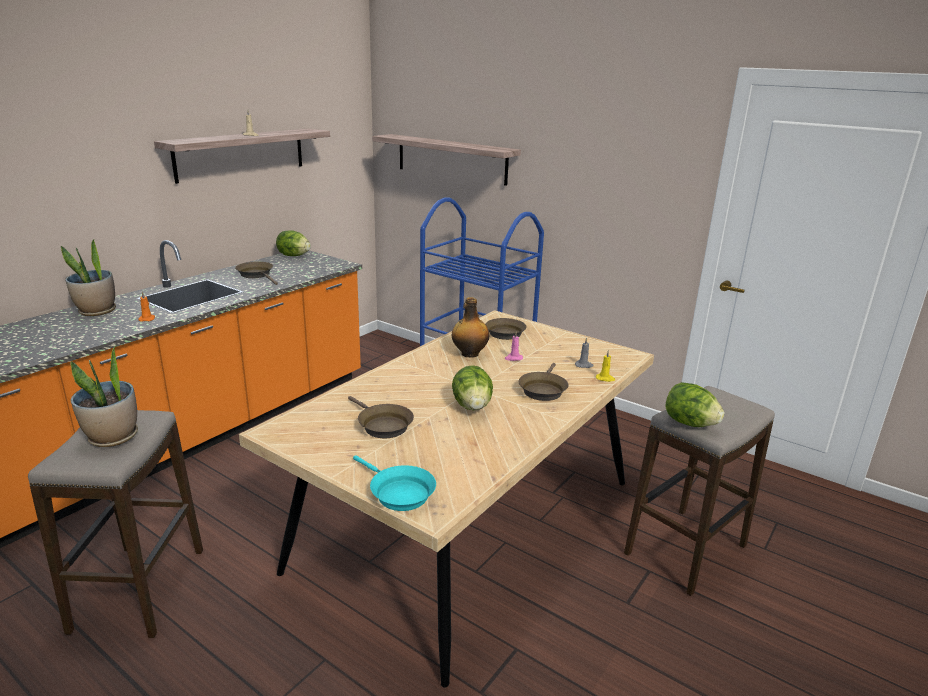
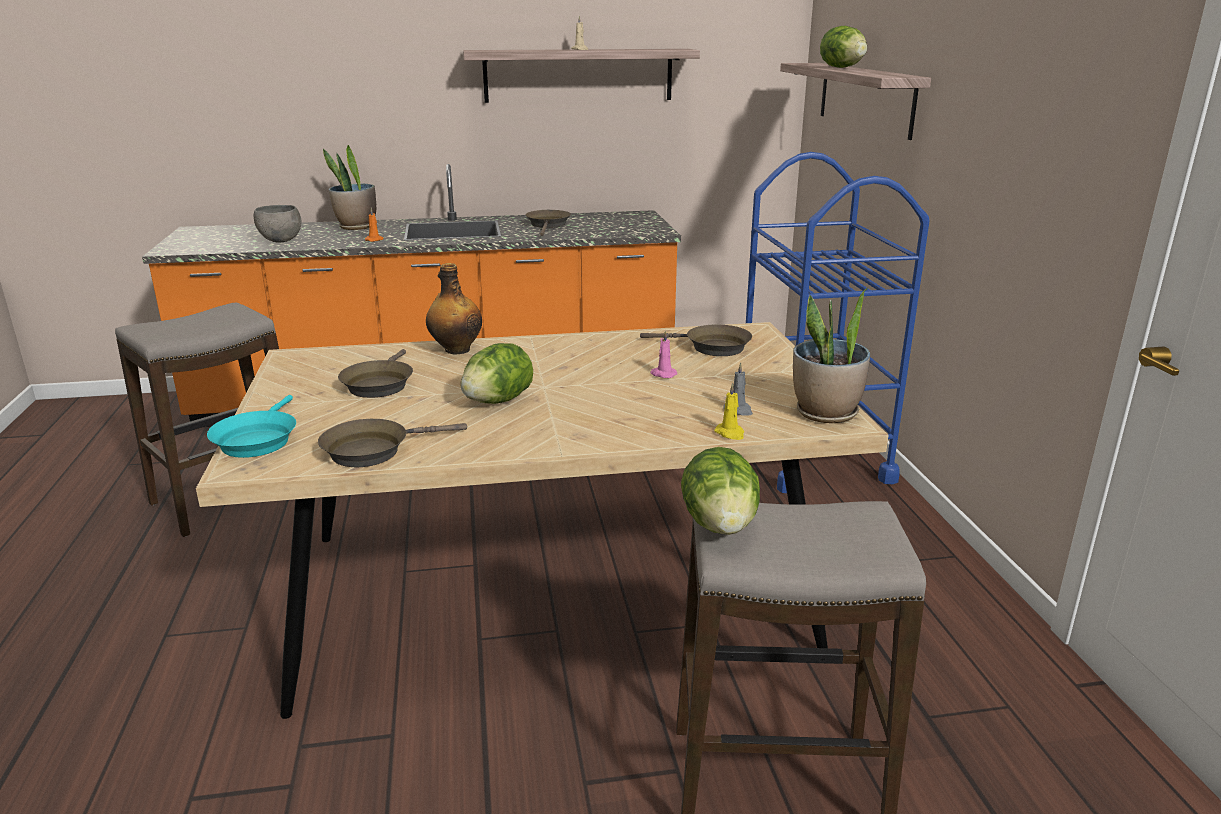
camera: 45 degrees right, 0 degrees up
(55, 341) = (281, 241): none -> grey bowl
(113, 437) = (199, 323): potted plant -> potted plant (826, 413)
(293, 256) = (627, 215): lettuce -> lettuce (842, 67)
(469, 354) = (621, 354): bottle -> bottle (456, 350)
(543, 390) = (616, 415): brown frying pan -> brown frying pan (373, 450)

